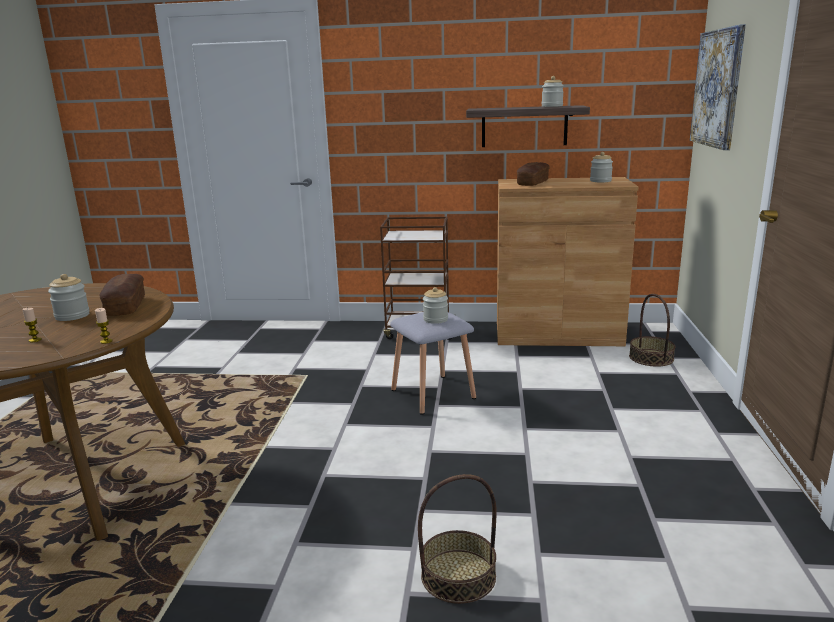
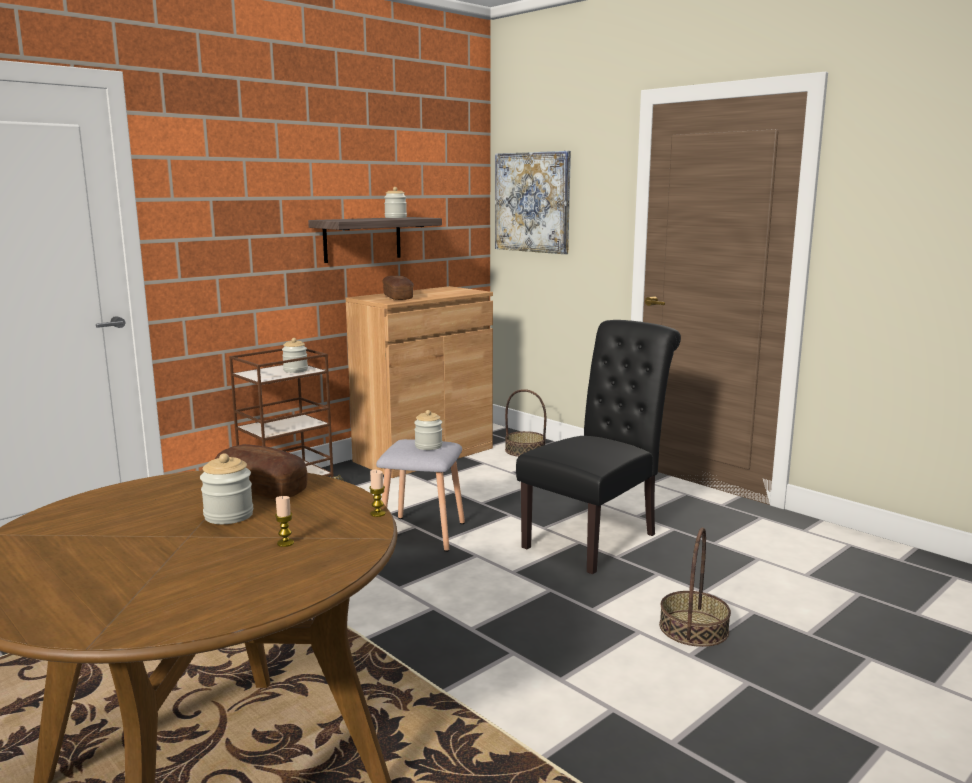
camera: 50 degrees left, 5 degrees down
(548, 458) = (596, 538): none -> black chair
(600, 181) = (447, 290): jar -> jar (295, 370)

